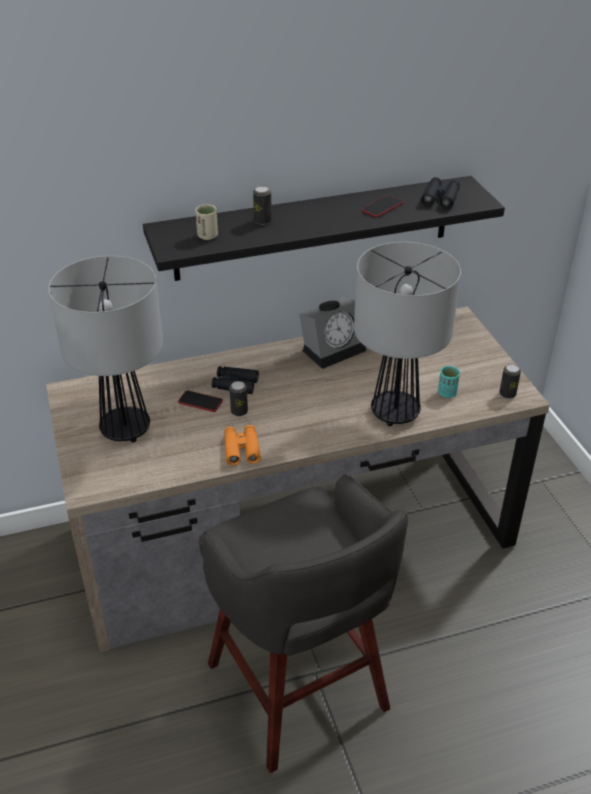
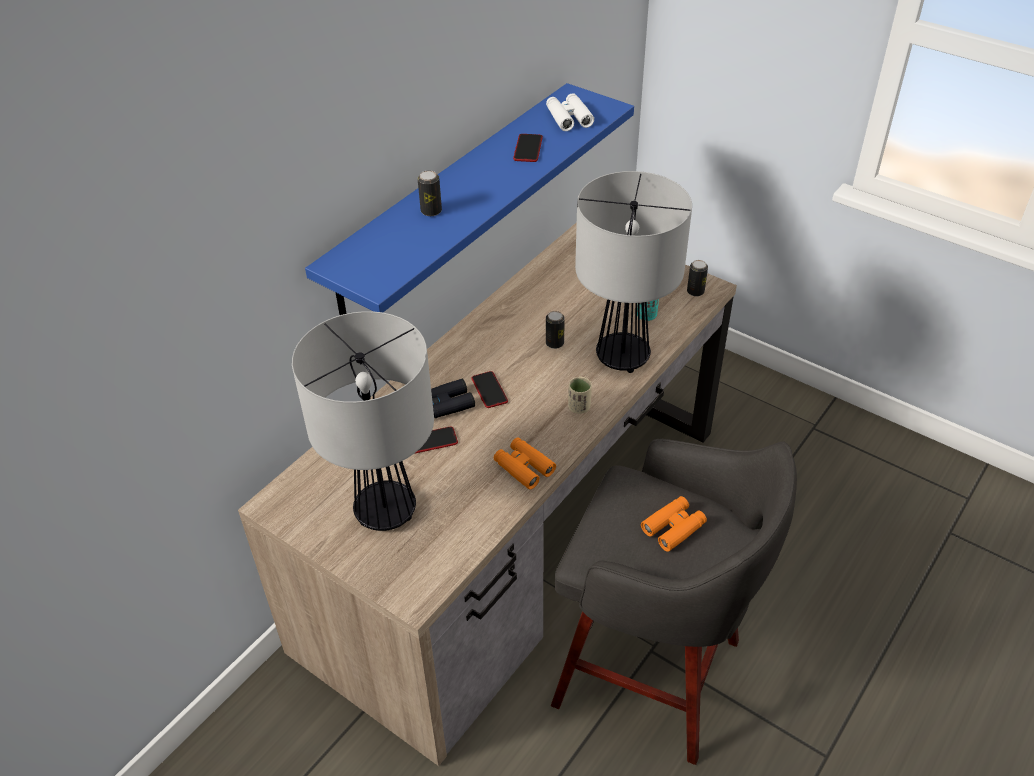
camera: 35 degrees left, 5 degrees up
(207, 236) = (395, 252): beige cup -> beige cup (579, 407)
(239, 411) = (480, 430): can -> can (554, 343)
(274, 389) = (489, 390): none -> phone
(307, 547) = (673, 528): none -> orange binoculars
(313, 228) = (452, 198): black shelf -> blue shelf
(334, 348) = (502, 320): alarm clock -> none
(440, 198) = (569, 118): black binoculars -> white binoculars

